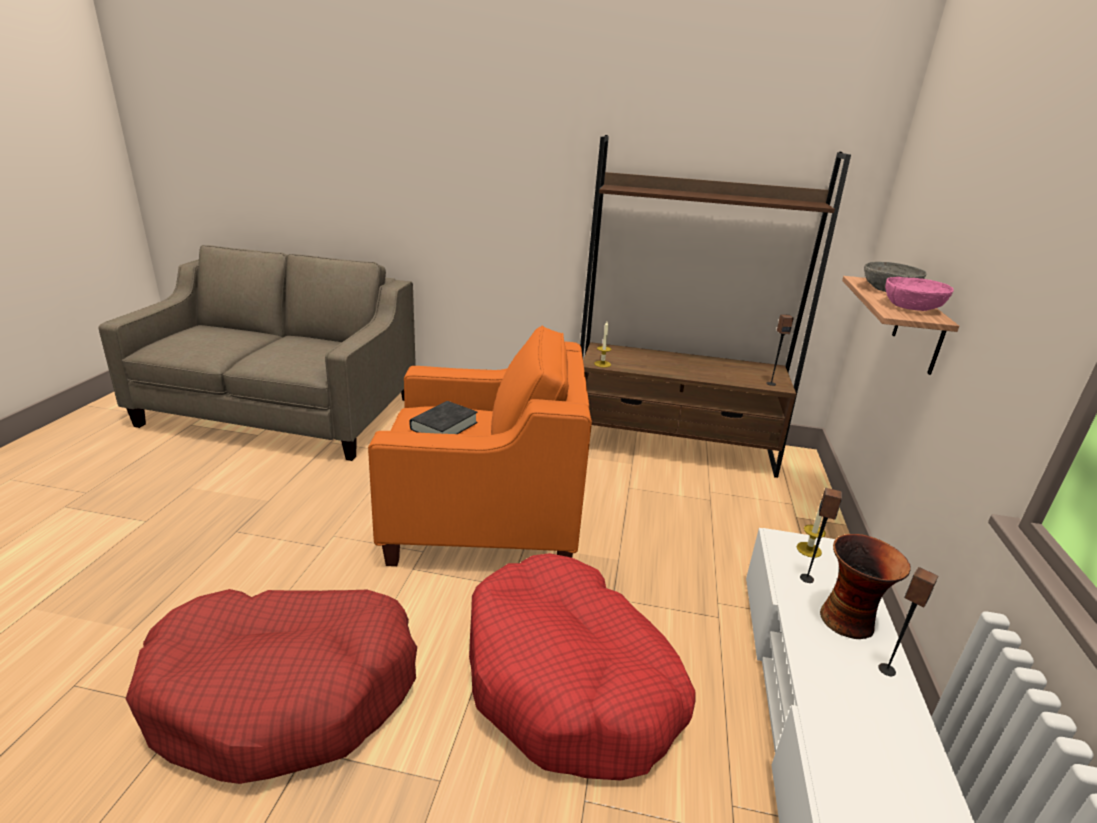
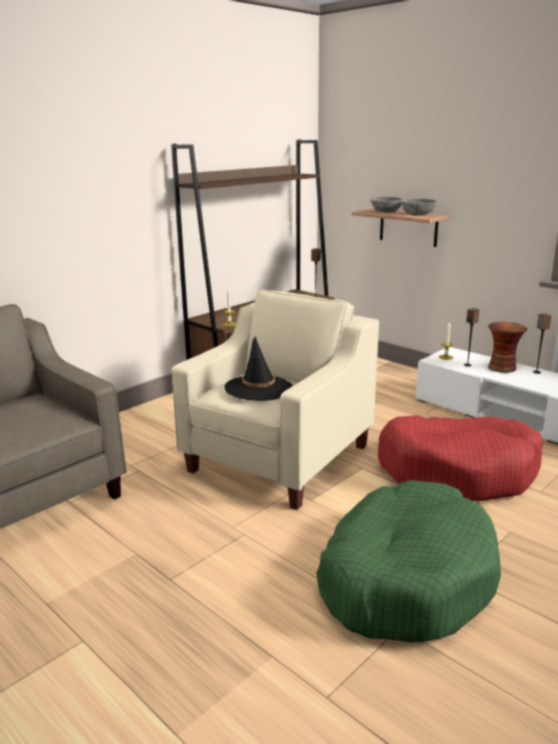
camera: 55 degrees left, 5 degrees down
(286, 691) = (405, 577): red dog bed -> green dog bed
(444, 426) = (259, 388): black book -> black hat
(484, 521) = (280, 458): orange armchair -> beige armchair
(911, 307) = (417, 214): pink bowl -> grey bowl

